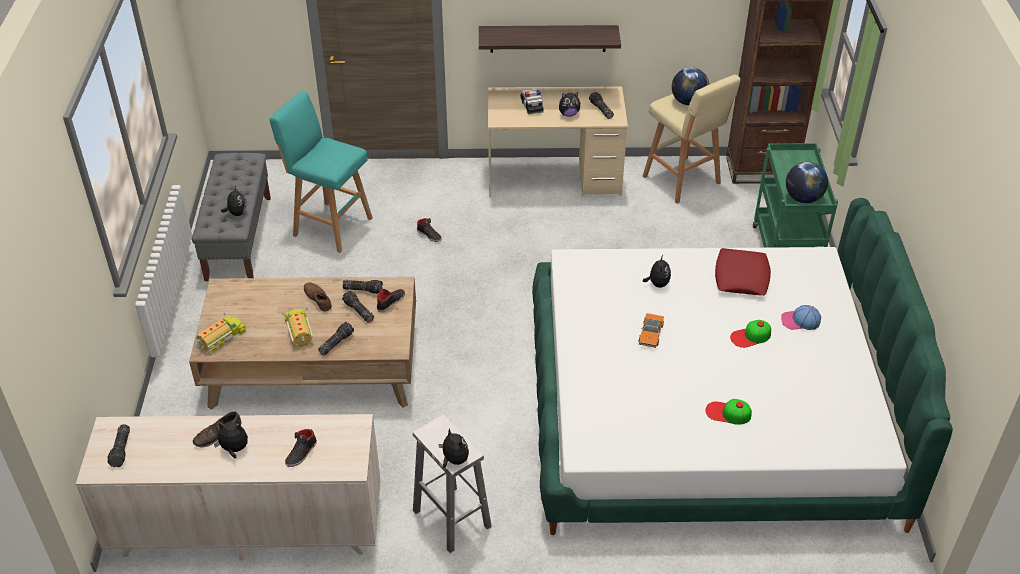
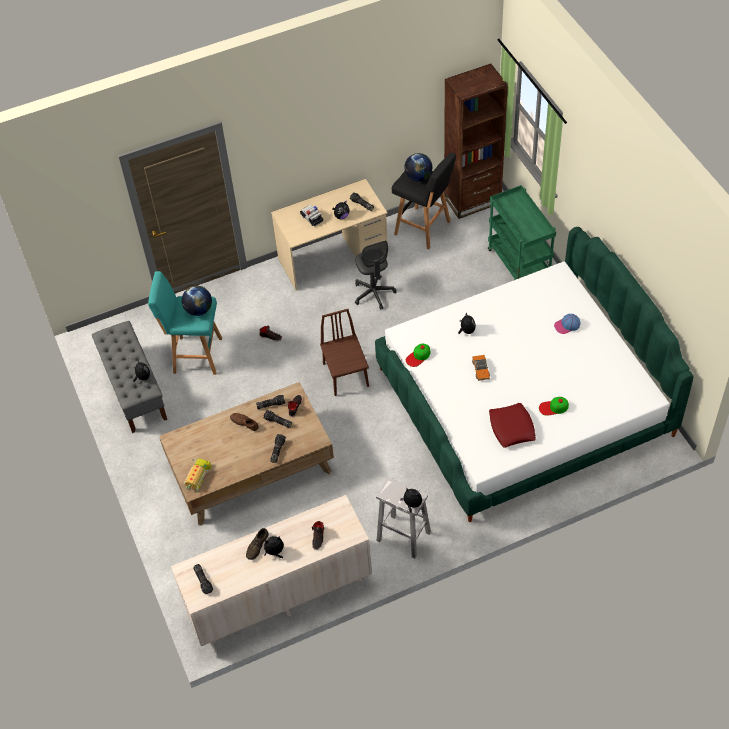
camera: 20 degrees left, 10 degrees up
(300, 332) = (248, 452): toy truck -> none
(493, 304) = (345, 375): none -> brown chair
(548, 38) = (308, 166): shelf -> none
(581, 229) = (374, 293): none -> grey office chair
(683, 181) = (424, 229): beige stool -> black stool
(741, 277) = (516, 306): red pillow -> red pillow (511, 428)
(750, 336) = (542, 348): cap -> cap (418, 356)
(803, 198) = (531, 232): globe -> globe (199, 310)

